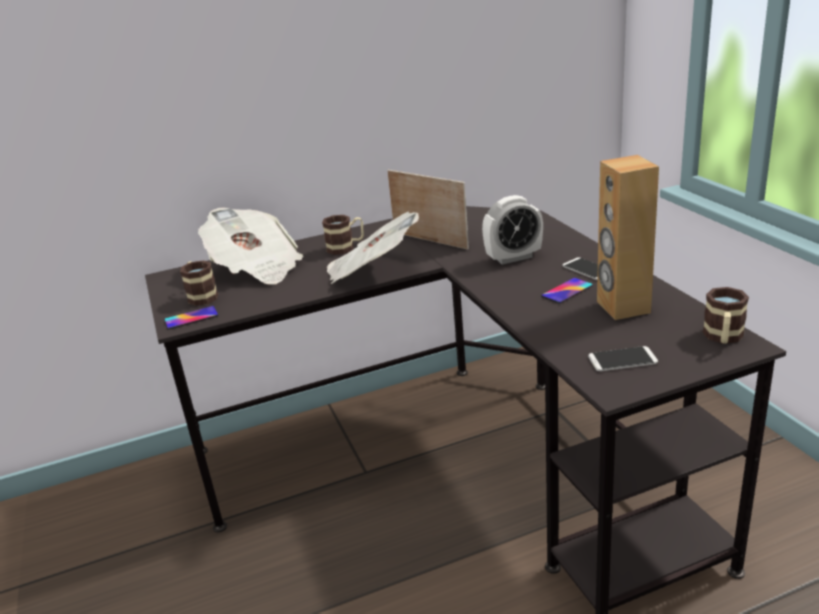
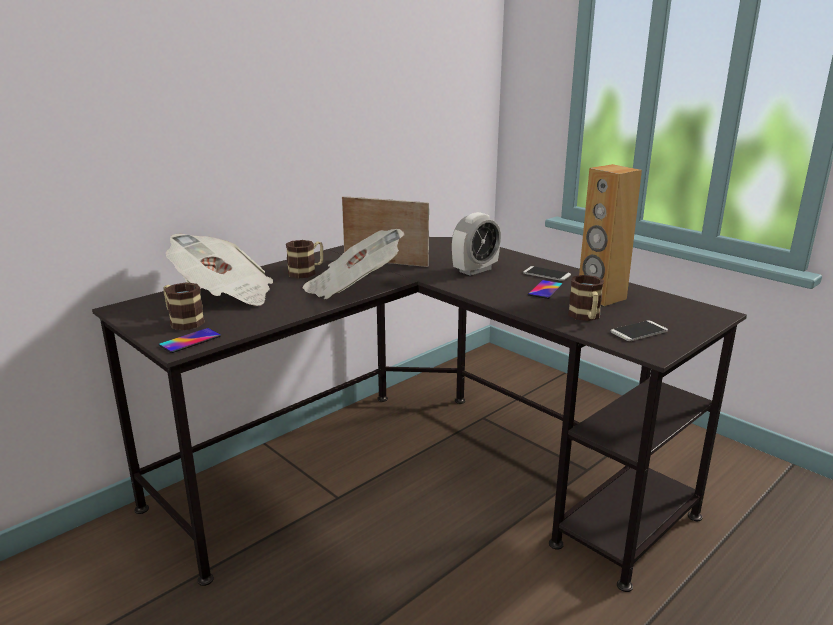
camera: 25 degrees left, 5 degrees down
(723, 338) = (696, 310): mug -> mug (586, 317)

